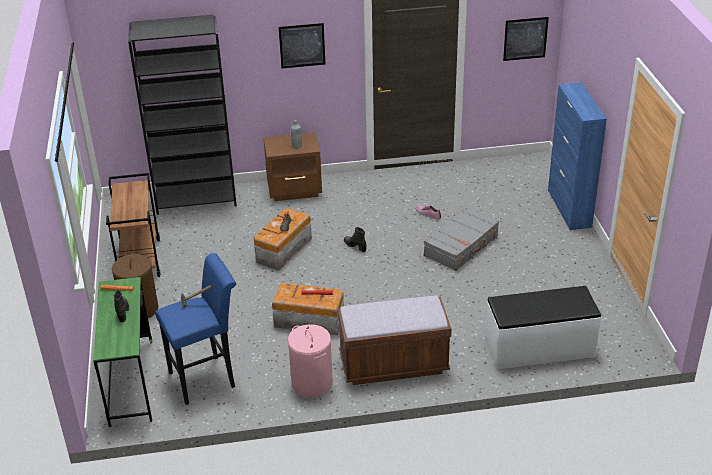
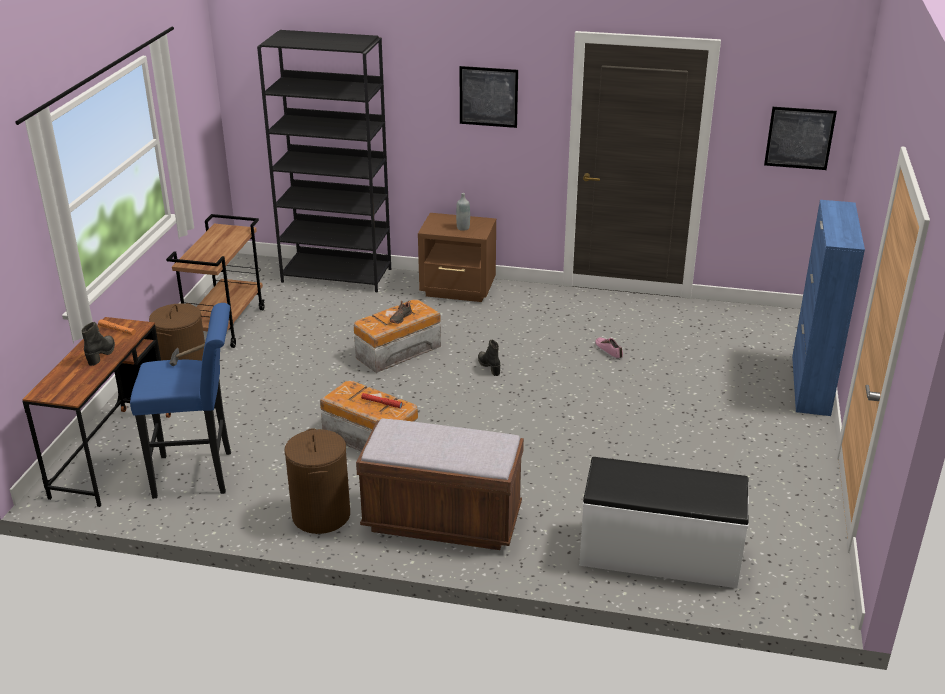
camera: 20 degrees right, 5 degrees down
(131, 382) = (112, 455): green desk -> brown desk
(312, 383) = (321, 515): pink laundry basket -> brown laundry basket
(461, 246) = (629, 398): grey suitcase -> none

